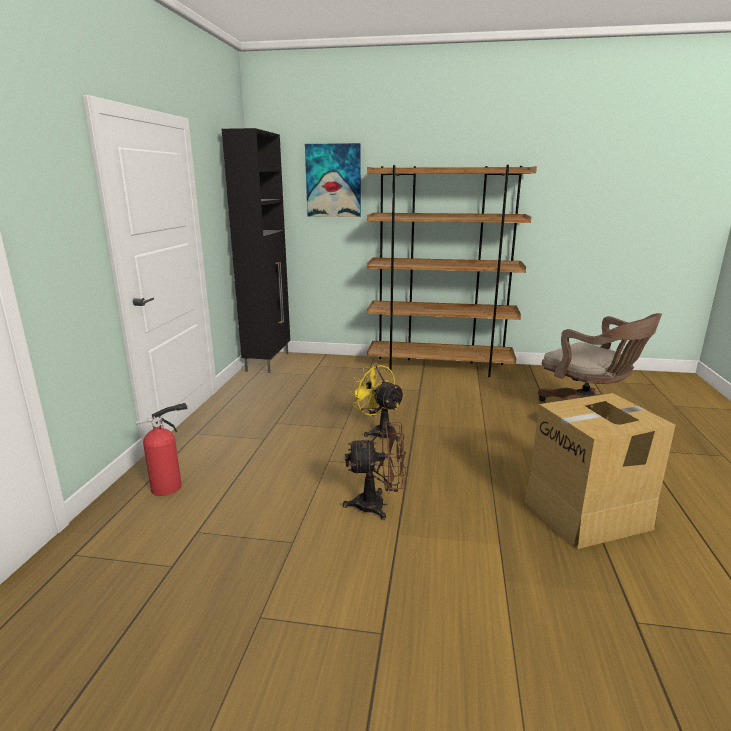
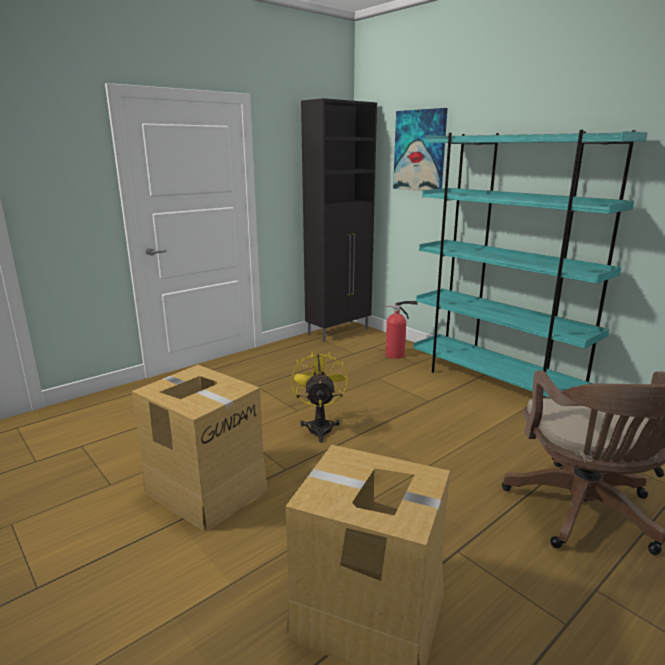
camera: 40 degrees right, 0 degrees up
(170, 486) = (120, 407): fire extinguisher -> fire extinguisher (397, 355)
(378, 505) = (206, 489): brown fan -> cardboard box
(440, 367) = (495, 384): brown bookcase -> turquoise bookcase

